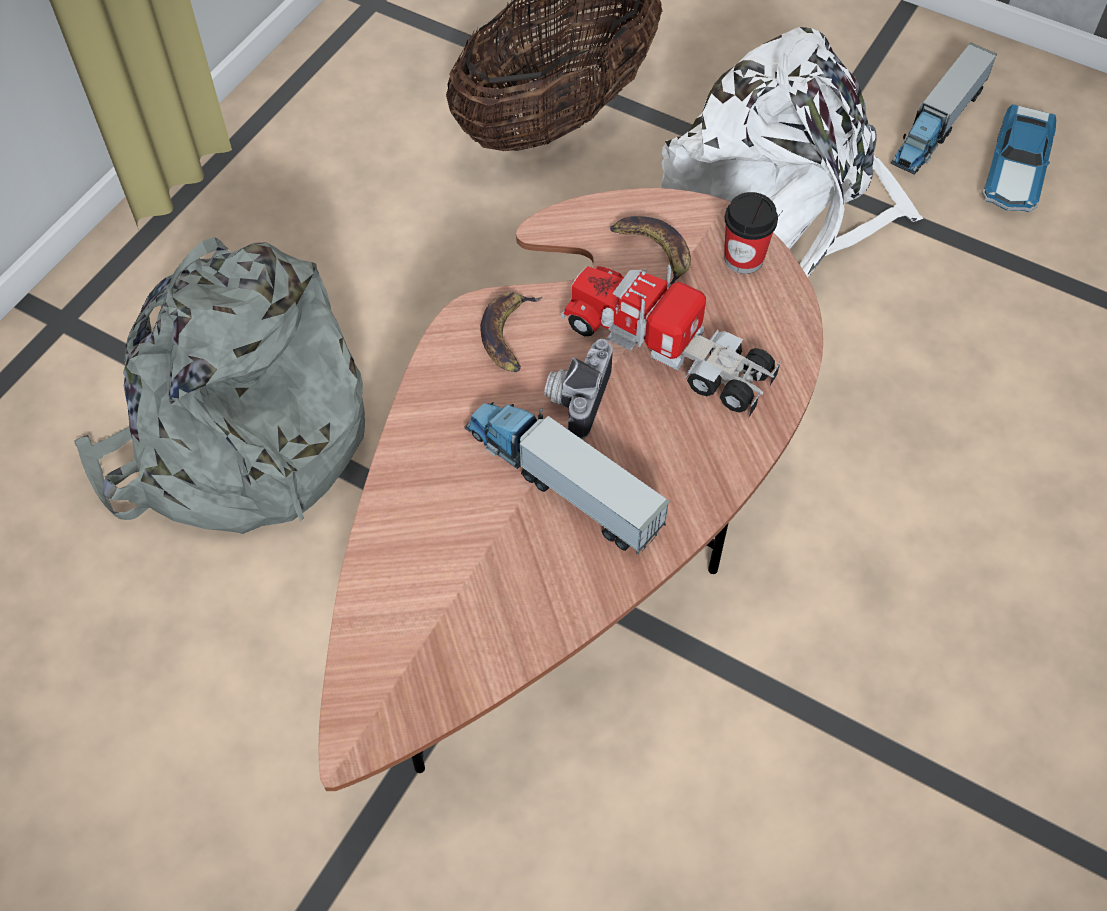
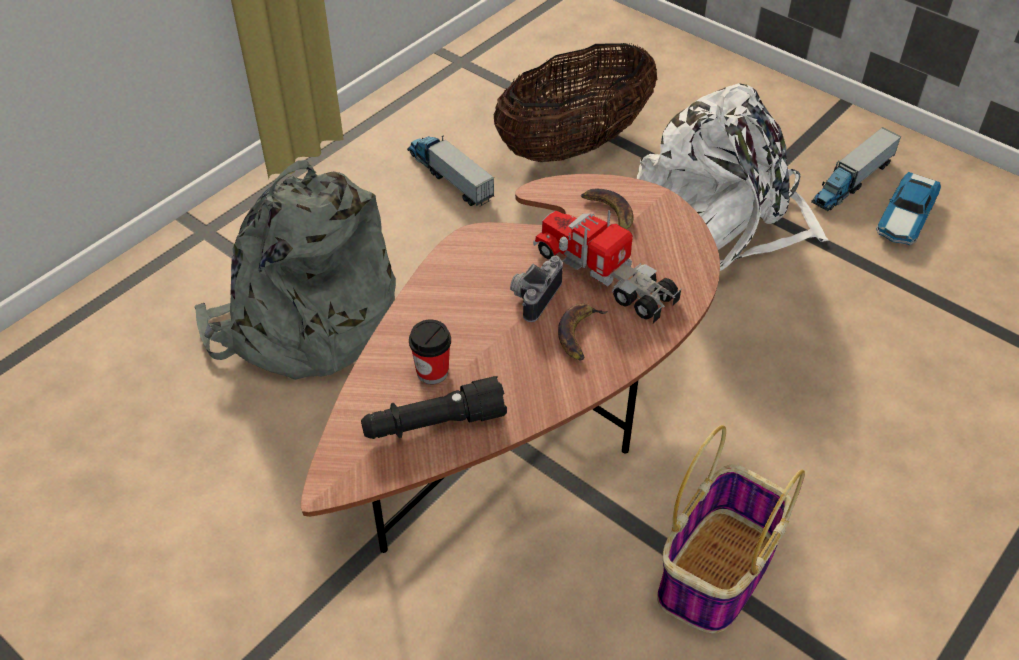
camera: 10 degrees right, 10 degrees down
(480, 621) = (434, 424): none -> black flashlight
(509, 335) = (496, 252): banana -> banana (579, 334)
(562, 482) = (511, 346): toy truck -> toy truck (449, 177)
(743, 258) = (672, 225): cup -> cup (432, 372)
(863, 728) = (716, 573): none -> basket

